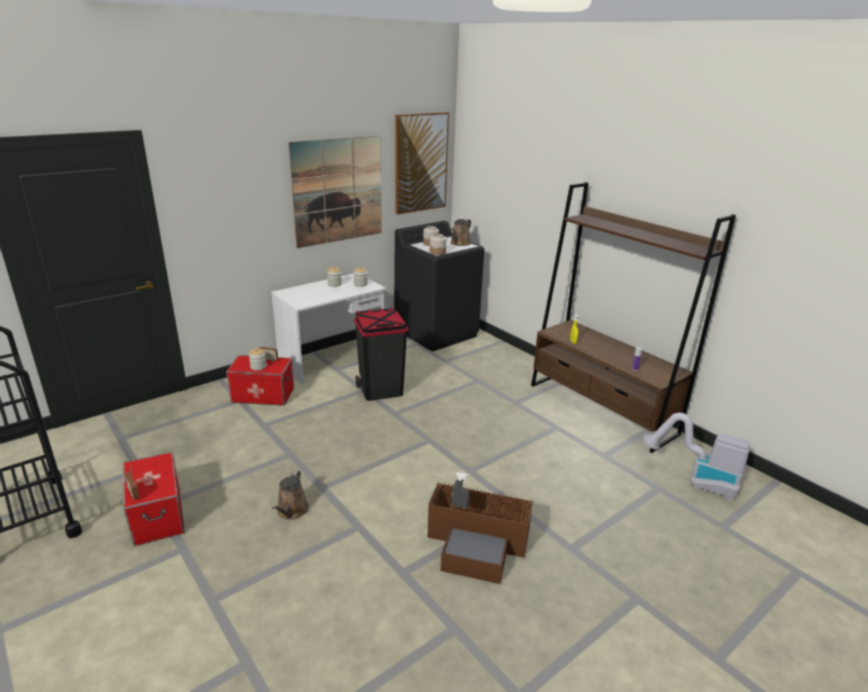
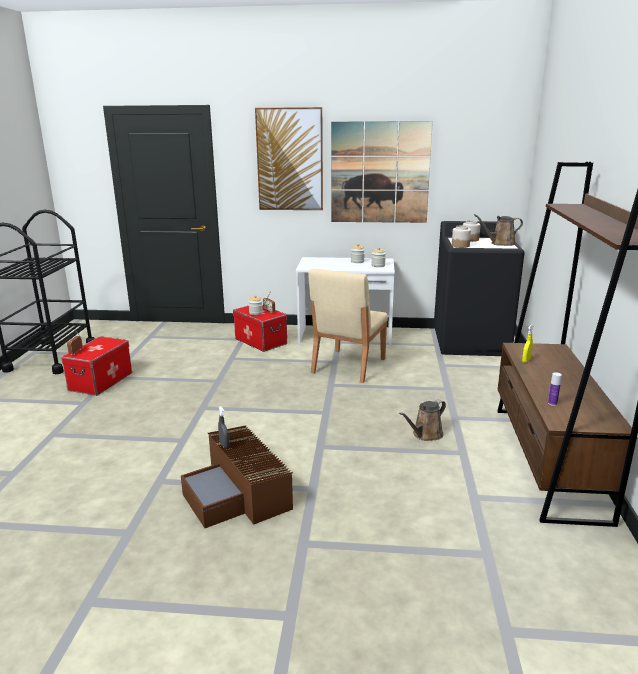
camera: 45 degrees right, 5 degrees down
(291, 511) = (163, 412): brown watering can -> brown watering can (425, 435)
(381, 390) = (348, 366): black trash can -> beige chair
(420, 163) = (484, 154): picture -> picture (290, 160)
(695, 480) = (552, 574): vacuum cleaner -> none

